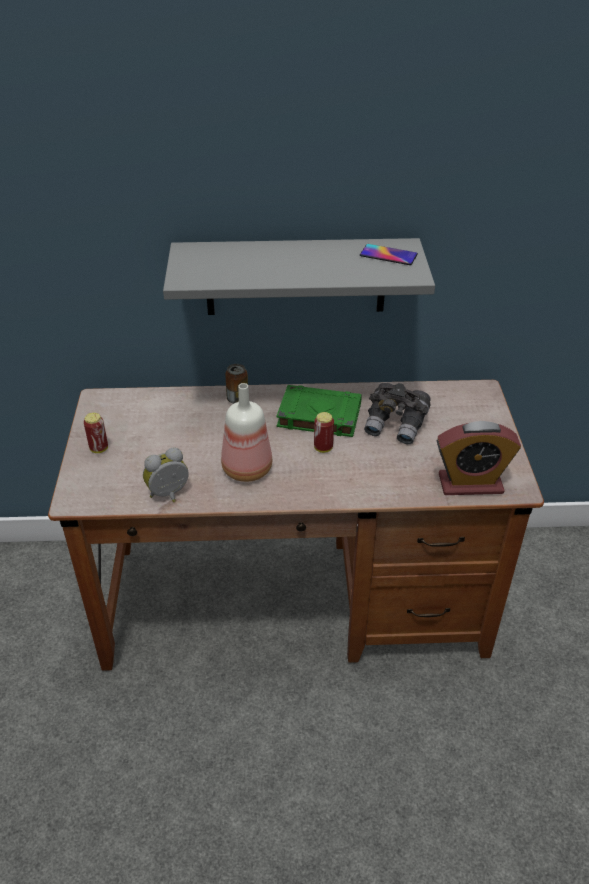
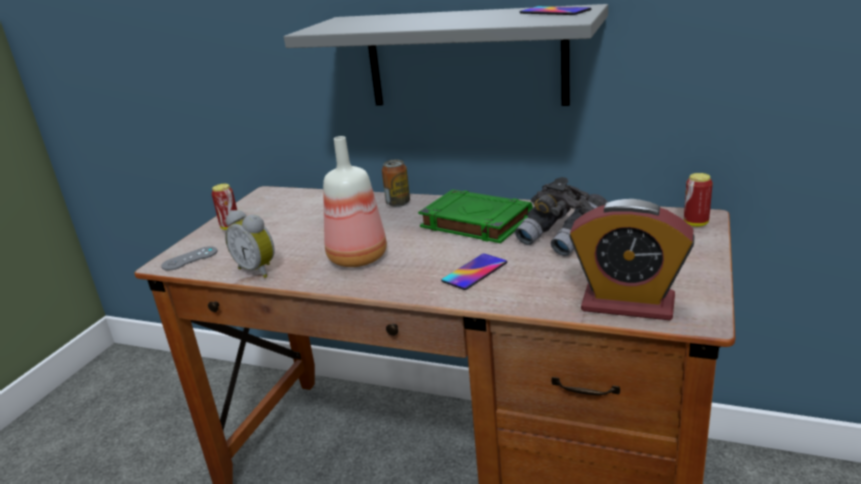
camera: 25 degrees right, 15 degrees down
(92, 492) = (190, 259): none -> grey game controller
(169, 495) = (258, 270): alarm clock -> alarm clock turned 135 degrees counterclockwise
(323, 448) = (458, 249): can -> can (695, 223)
(350, 470) = (474, 272): none -> phone

